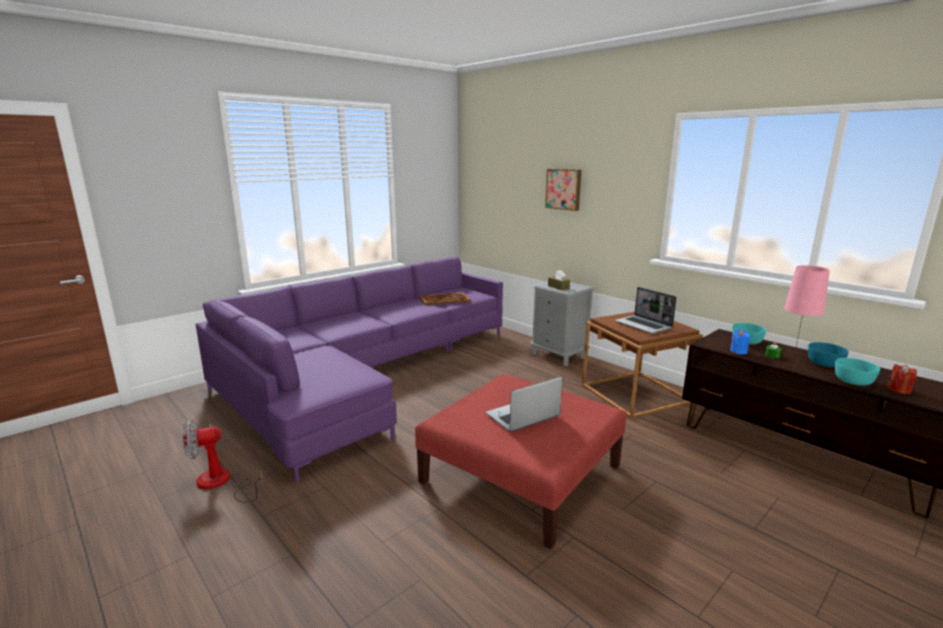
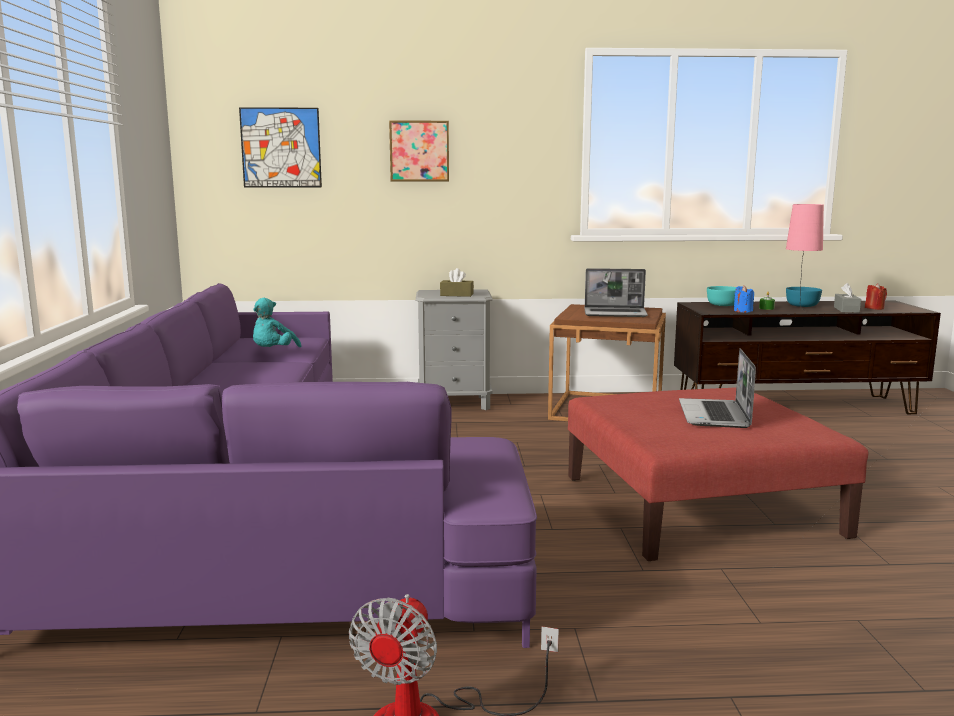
camera: 50 degrees left, 5 degrees down
(444, 299) = (273, 352): brown tray -> turquoise plush toy
(499, 183) = (281, 147): none -> picture
(853, 381) = (846, 310): turquoise bowl -> grey tissue box

